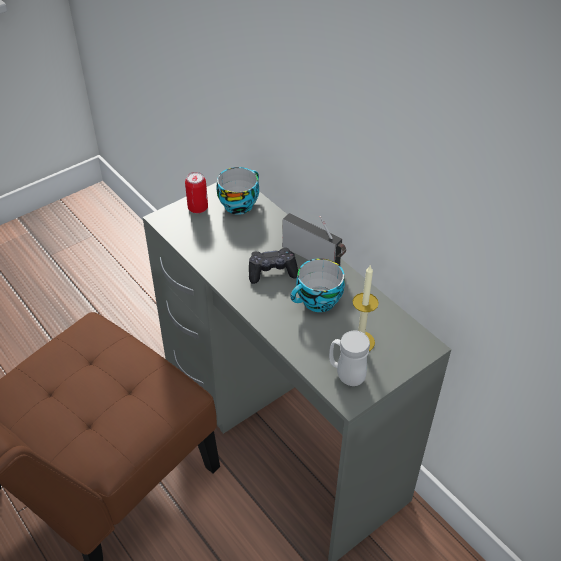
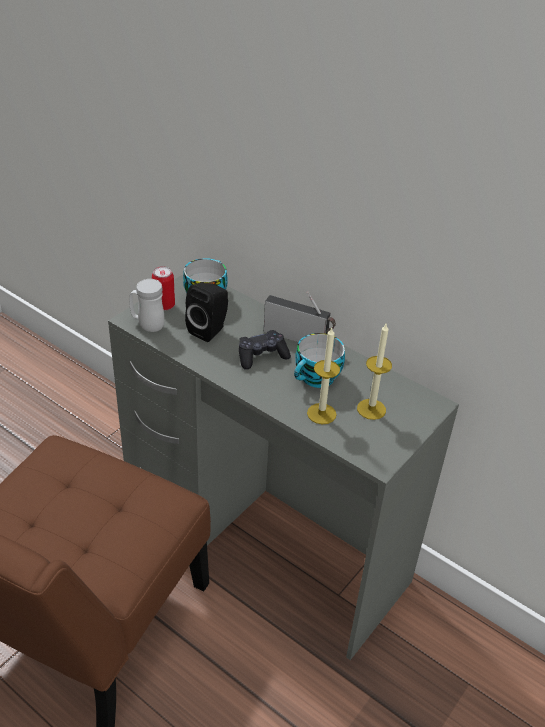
camera: 15 degrees left, 5 degrees down
(232, 238) = (210, 330): none -> black speaker
(310, 339) = (321, 413): none -> candle
(346, 375) = (368, 441): white mug -> white mug (147, 325)

